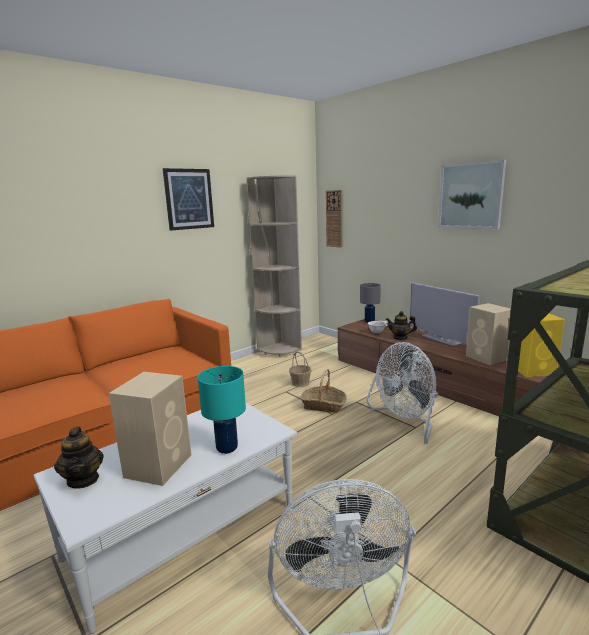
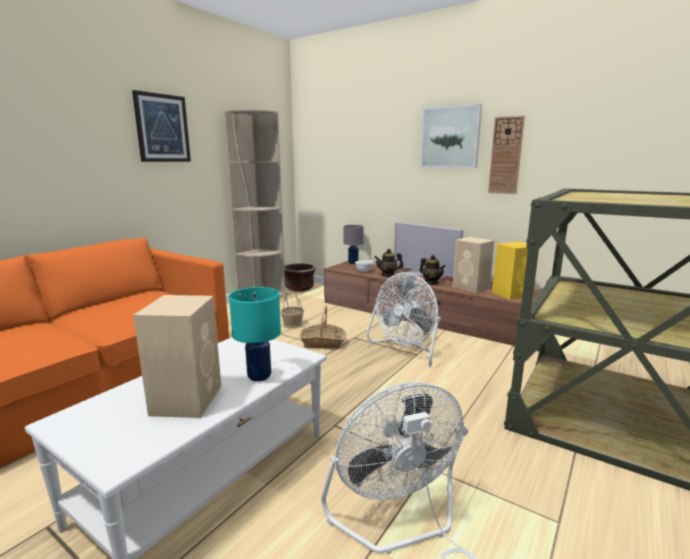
camera: 15 degrees left, 0 degrees up
(83, 479) = (97, 423): teapot -> teapot (431, 283)
(318, 343) = (299, 288): none -> brown planter
(334, 219) = (313, 161): wall clock -> wall clock (505, 155)

